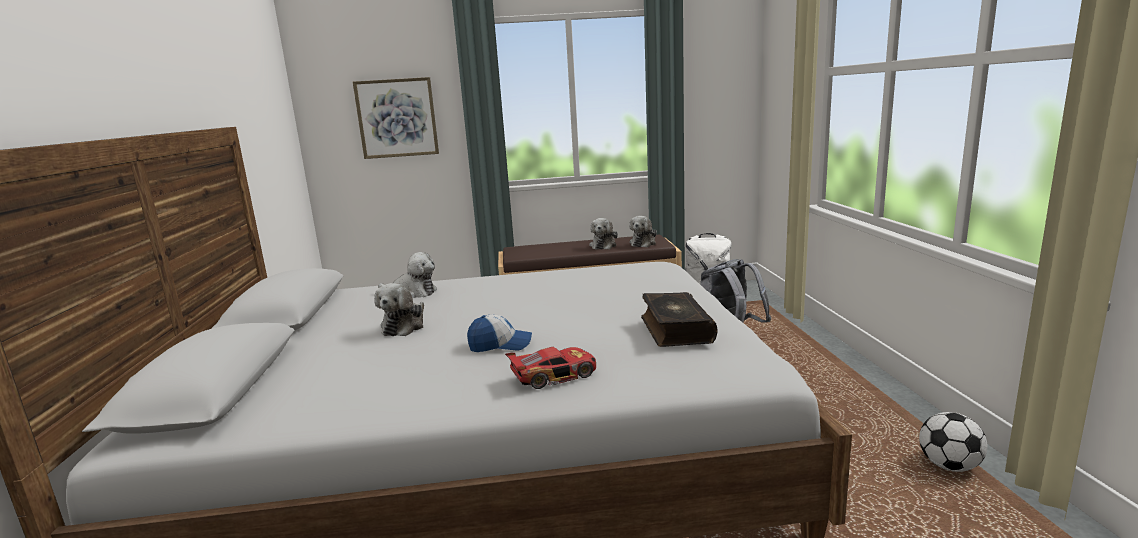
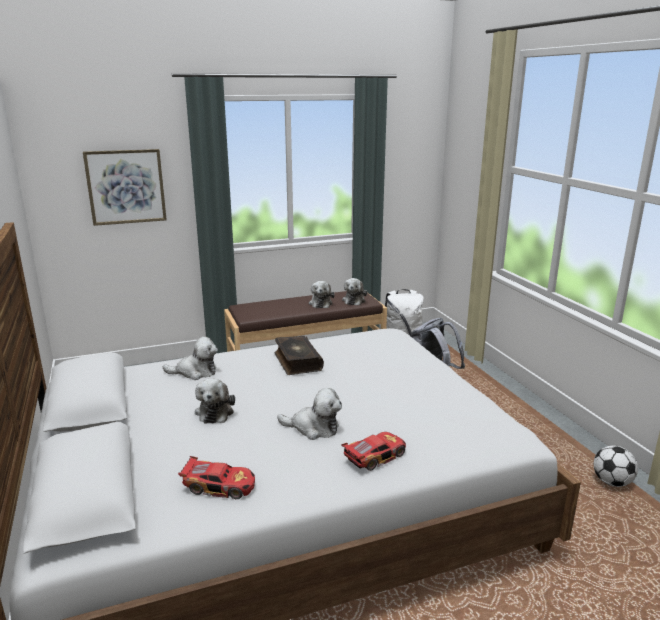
camera: 15 degrees left, 5 degrees up
(350, 392) = (220, 486): none -> toy car
(500, 345) = (313, 428): cap -> plush toy
(675, 330) = (442, 406): book -> book (297, 362)

